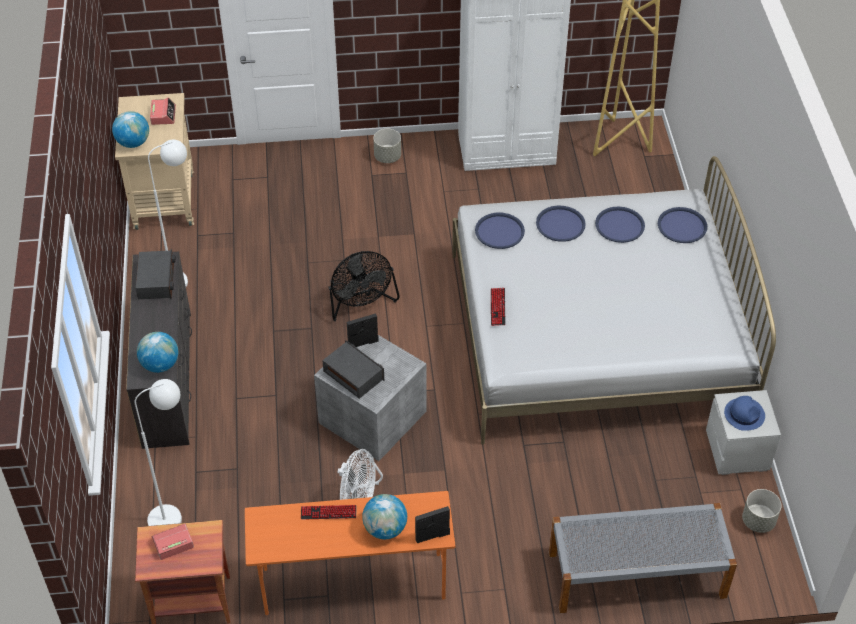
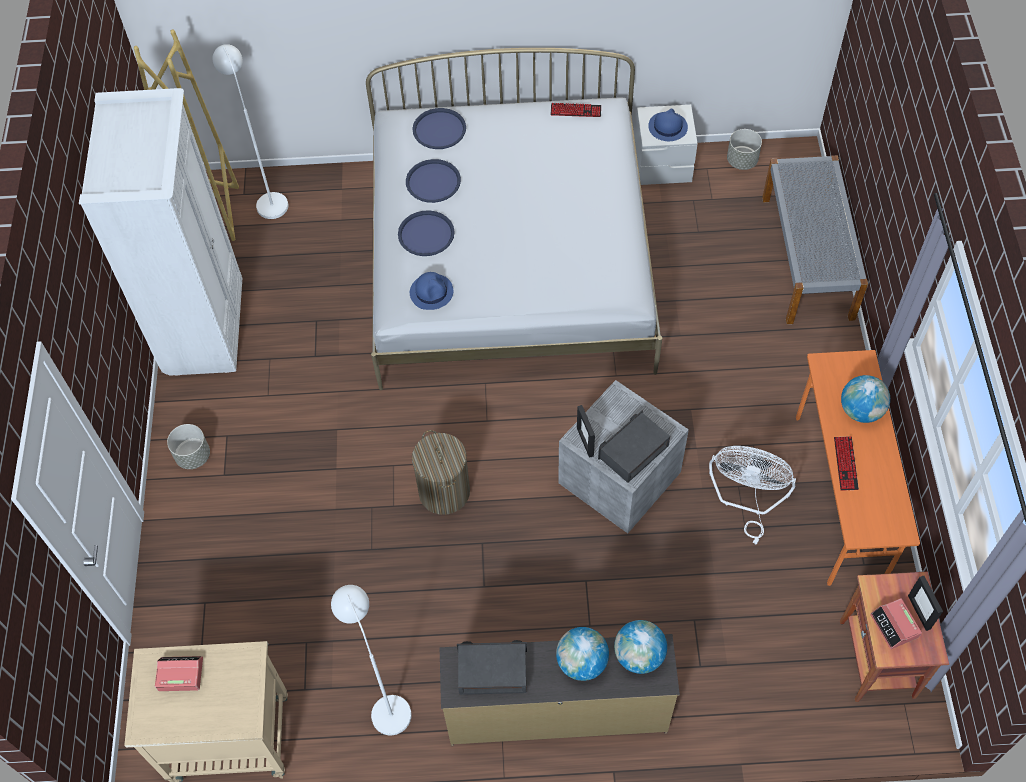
camera: 85 degrees left, 10 degrees up
(133, 143) = (235, 712): globe -> globe (581, 662)
(175, 516) = (764, 686): white floor lamp -> white floor lamp (269, 200)
(358, 302) = (444, 491): black fan -> laundry basket
(432, 537) = (866, 369): picture frame -> picture frame (920, 612)
(497, 307) = (550, 300): keyboard -> keyboard (575, 111)
(499, 231) = (431, 292): blue tray -> blue hat

